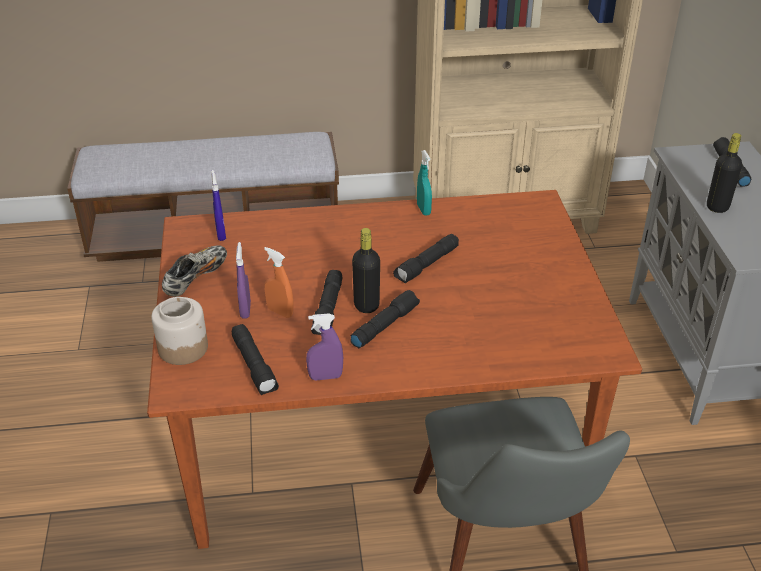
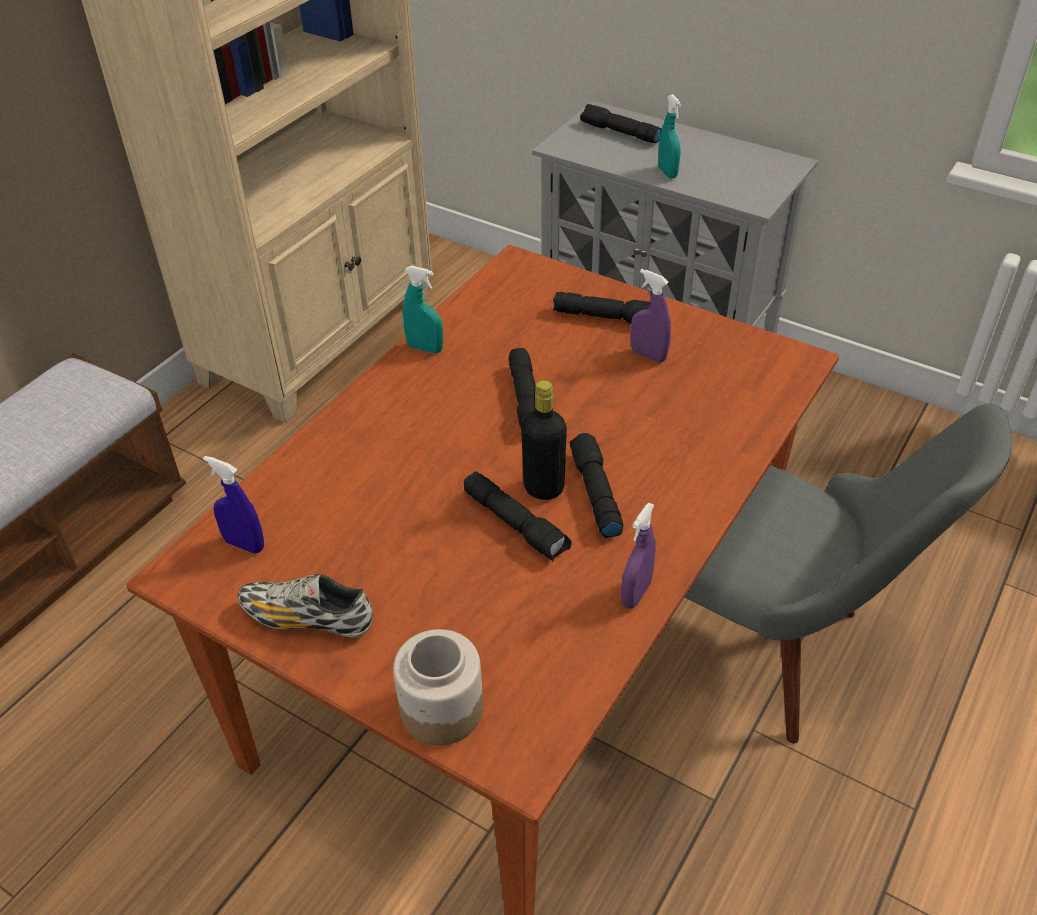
camera: 50 degrees left, 5 degrees up
(196, 278) = (307, 619): shoe -> shoe turned 60 degrees counterclockwise
(245, 310) = (432, 603): purple spray bottle -> purple spray bottle (648, 355)
(255, 366) = (552, 650): black flashlight -> black flashlight (607, 317)
(280, 312) = (473, 571): orange spray bottle -> none
(717, 207) = (667, 173): black bottle -> turquoise spray bottle

